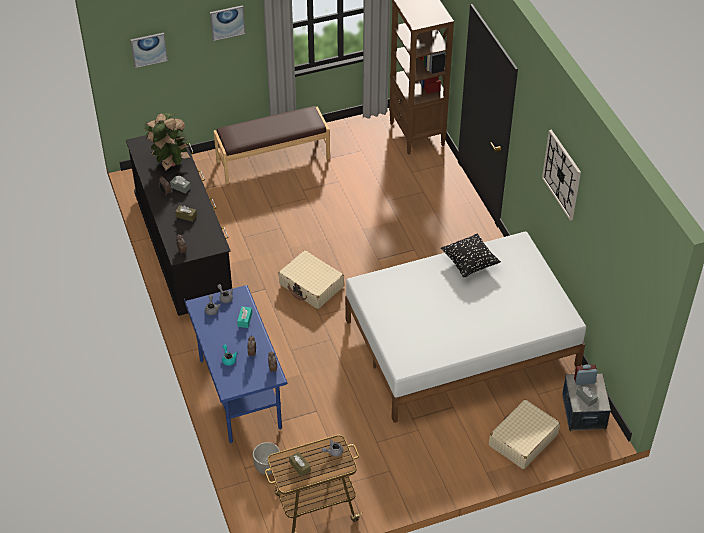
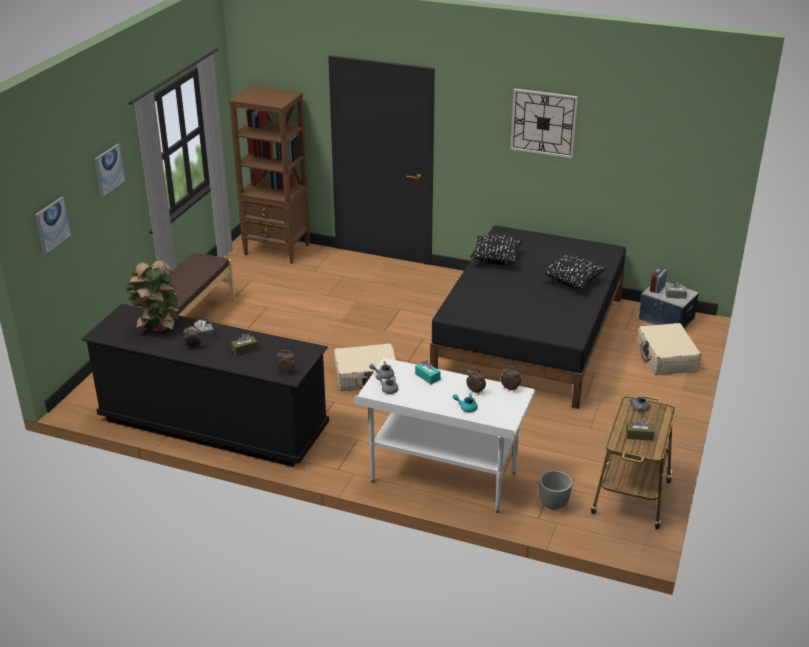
camera: 50 degrees left, 15 degrees down
(239, 395) = (443, 478): blue desk -> white desk
(461, 343) = (531, 336): white bed -> black bed
(486, 324) = (572, 282): none -> black pillow

